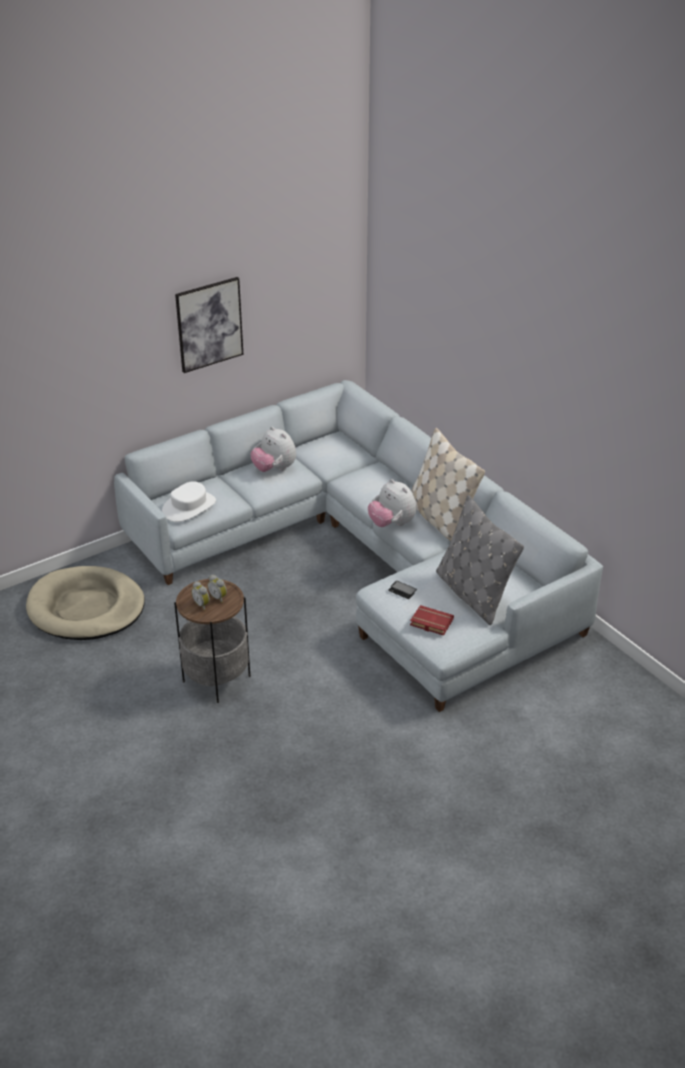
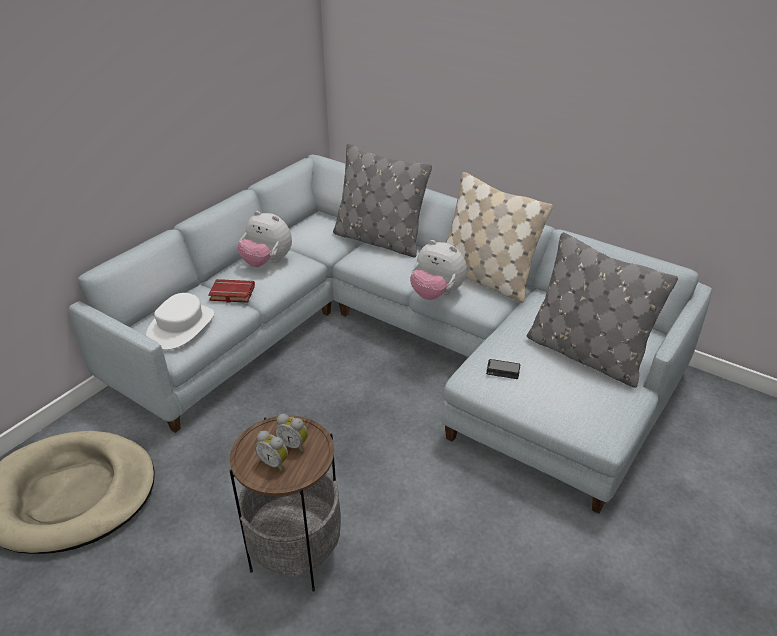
camera: 20 degrees left, 0 degrees up
(209, 324) = (159, 84): picture -> none
(374, 468) = (379, 240): none -> grey pillow
(430, 623) = (565, 403): red book -> red book (231, 294)

